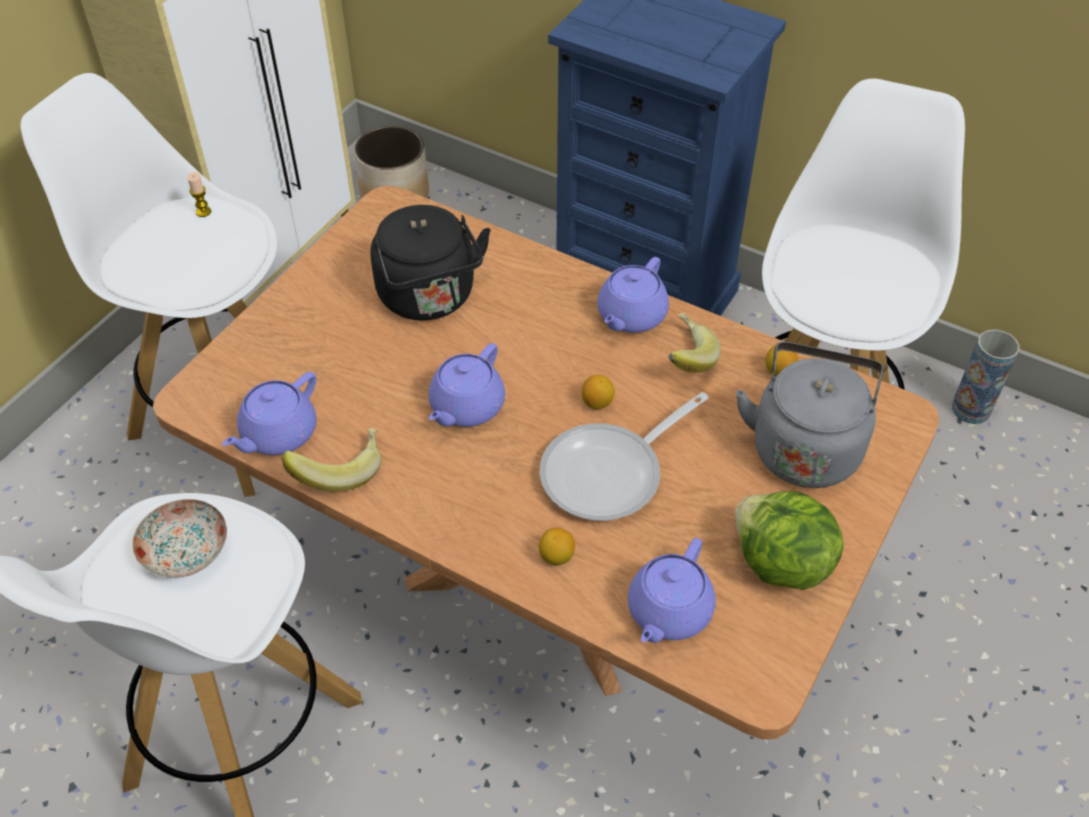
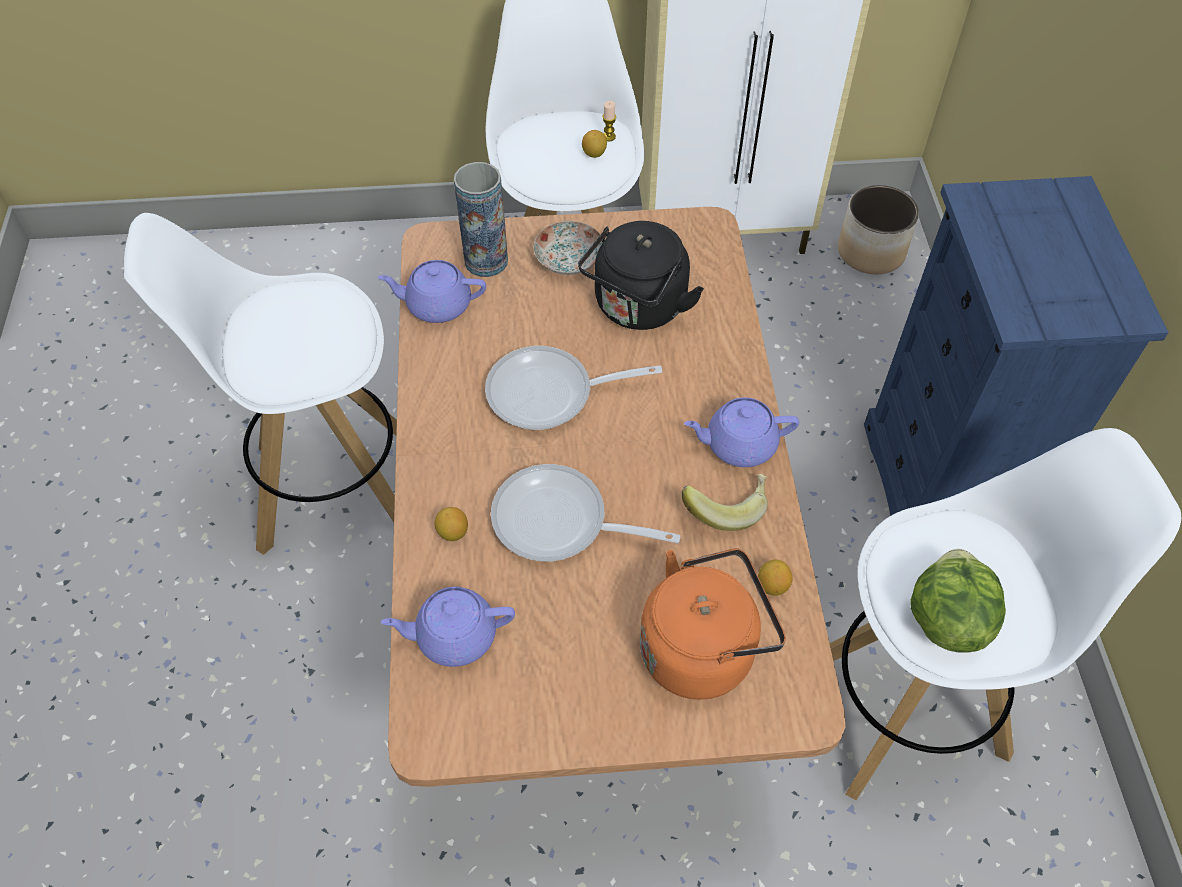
camera: 55 degrees right, 5 degrees up
(186, 550) = (313, 322): plate -> plate (569, 259)
(339, 469) = (433, 357): banana -> none
(466, 407) = (550, 394): purple teapot -> frying pan
(597, 402) = (624, 474): lemon -> lemon (594, 154)
(780, 564) = (559, 693): lettuce -> lettuce (946, 619)
(805, 446) = (703, 649): grey kettle -> orange kettle
(971, 409) = (1079, 836): vase -> vase (486, 261)

